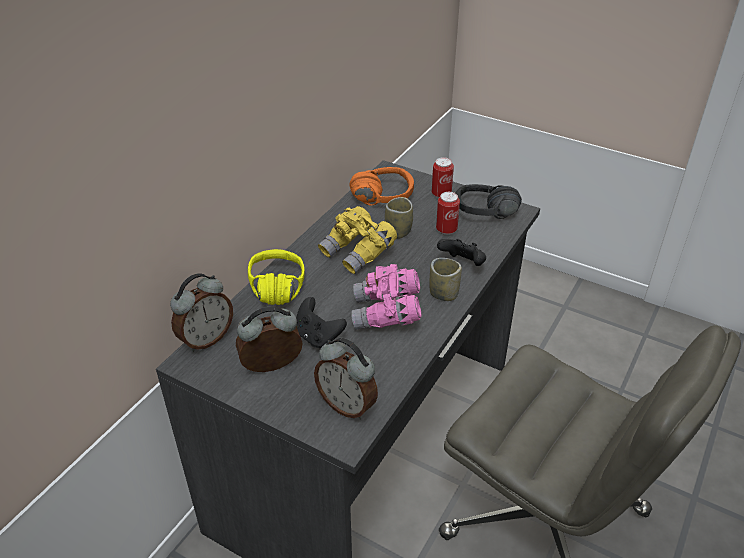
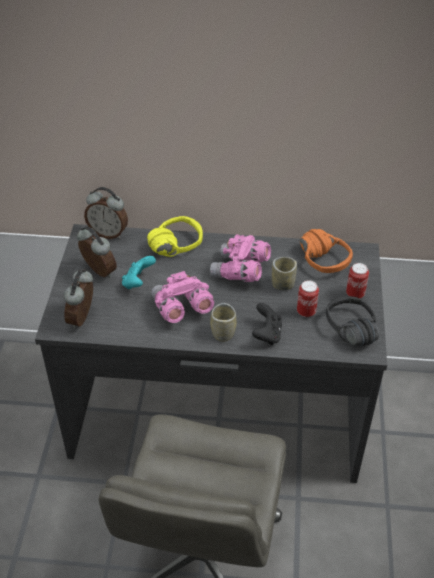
camera: 65 degrees right, 5 degrees up
(318, 337) = (138, 282): black game controller -> turquoise game controller
(358, 253) = (240, 271): yellow binoculars -> pink binoculars

